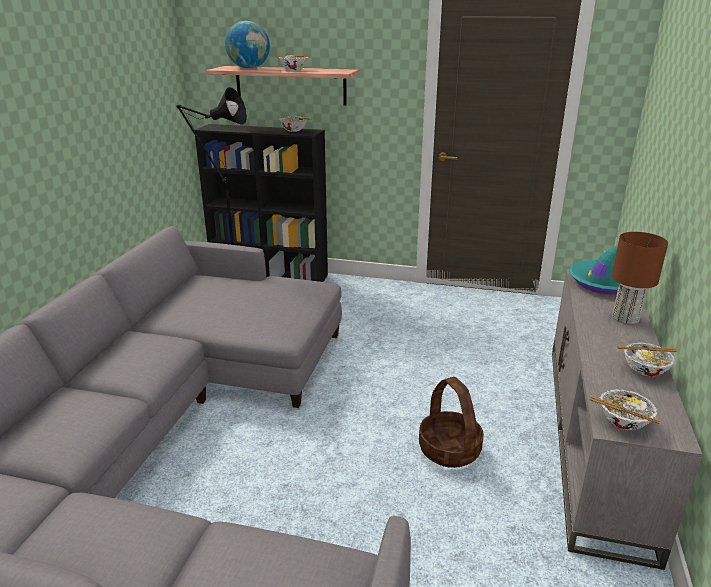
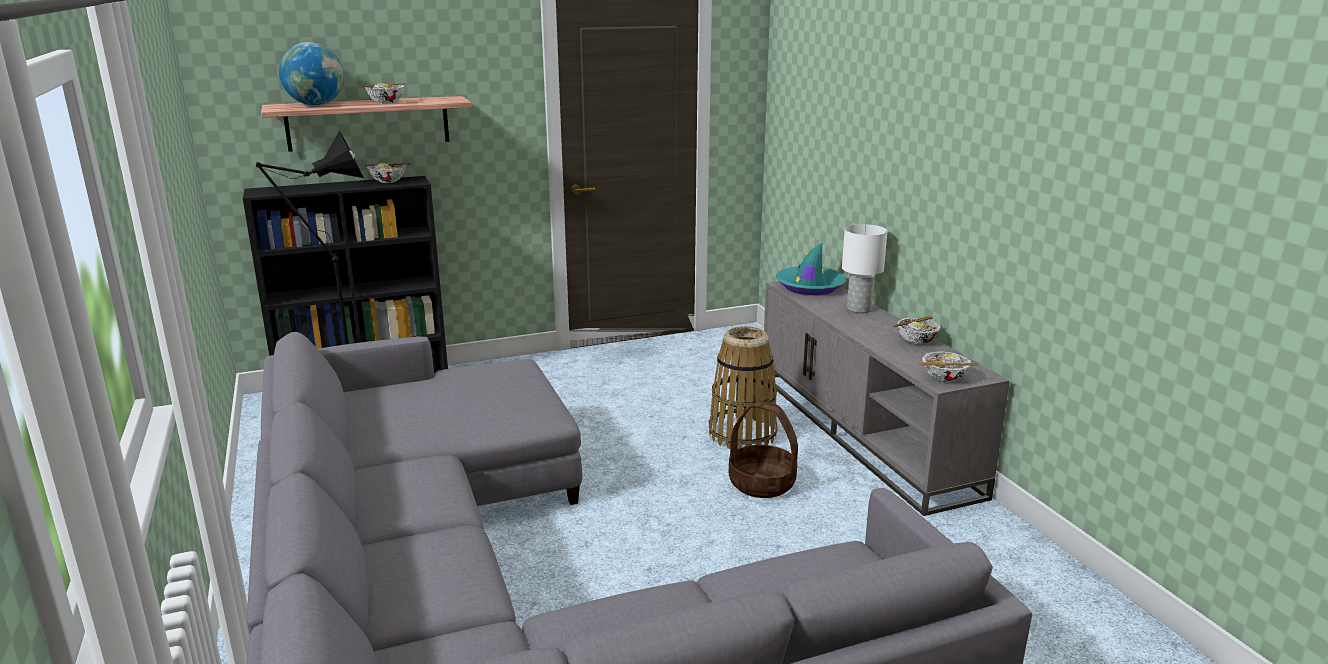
camera: 35 degrees left, 5 degrees down
(481, 398) = (743, 434): none -> basket
(625, 318) = (858, 309): brown table lamp -> white table lamp

